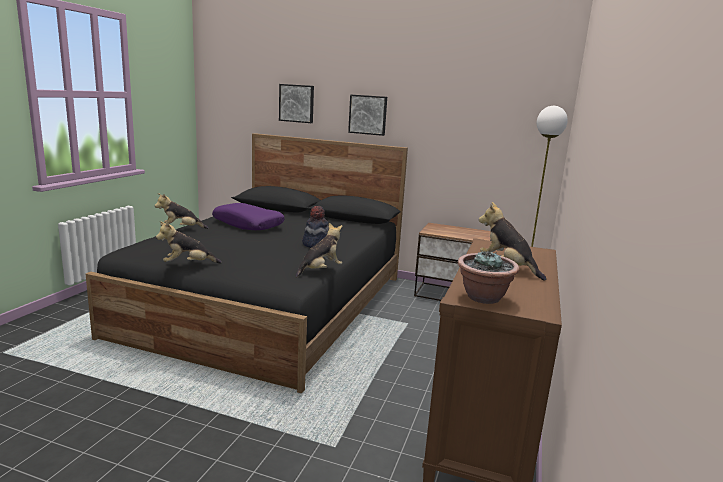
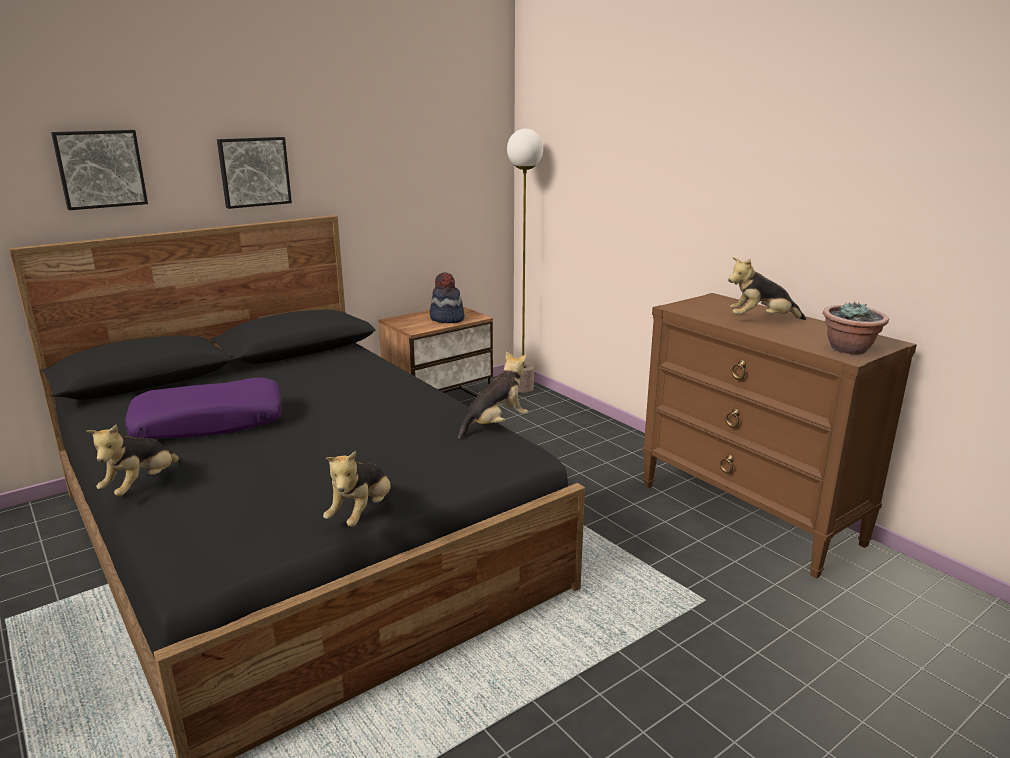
camera: 55 degrees left, 5 degrees up
(316, 244) = (385, 400): hat -> hat (447, 319)
(320, 270) = (495, 425): plush toy -> plush toy turned 60 degrees clockwise

